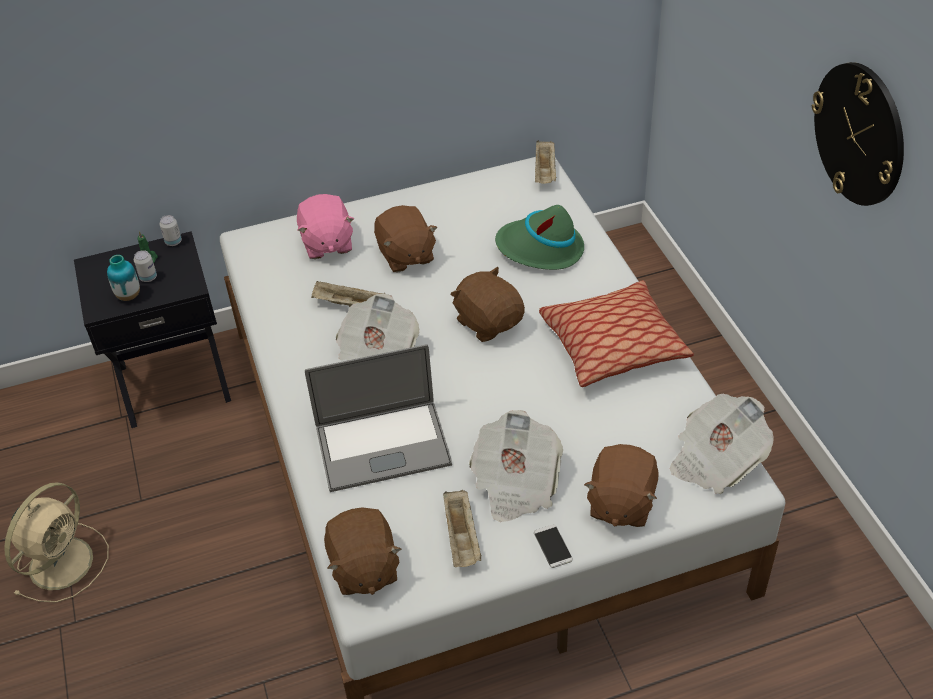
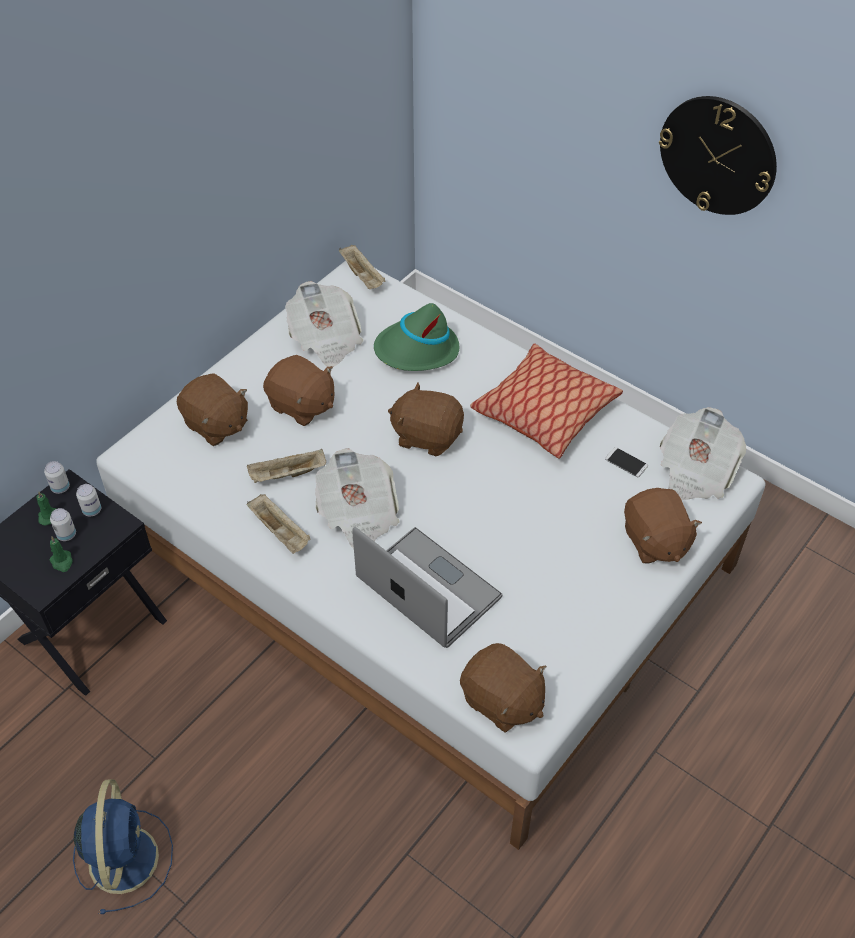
camera: 35 degrees left, 5 degrees up
(63, 561) = (124, 856): beige fan -> blue fan
(129, 296) = (62, 562): vase -> green candle
(180, 268) = (92, 510): none -> can
(326, 243) = (216, 425): pink plush toy -> brown plush toy
(383, 446) = (428, 588): laptop -> laptop turned 90 degrees counterclockwise
(462, 538) = (559, 633): beige tray -> beige tray (280, 532)
(515, 484) = (563, 566): newspaper -> newspaper (325, 339)
(553, 546) = (633, 603): phone -> phone (626, 462)

